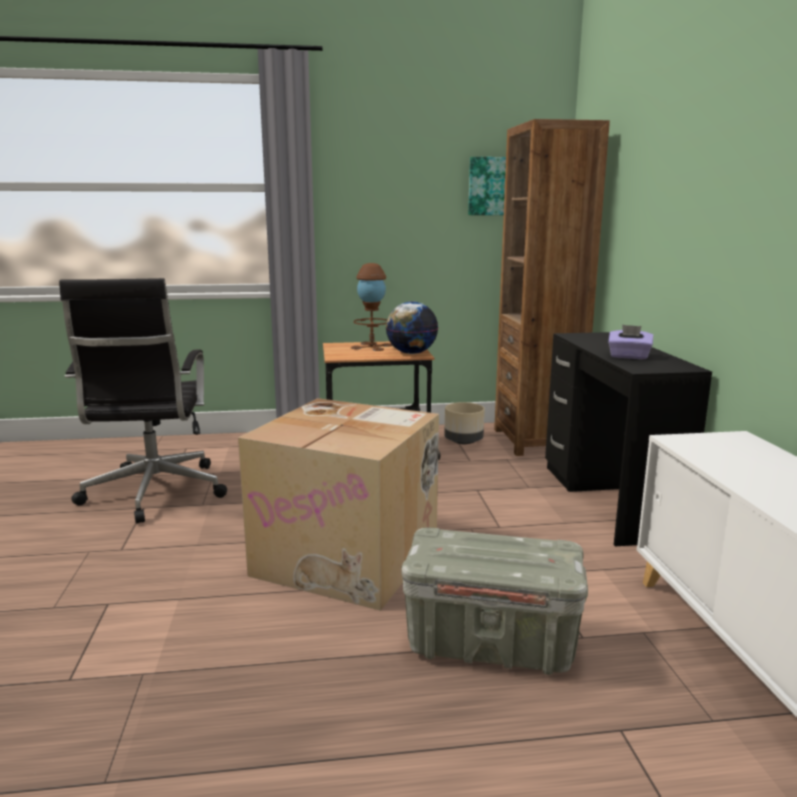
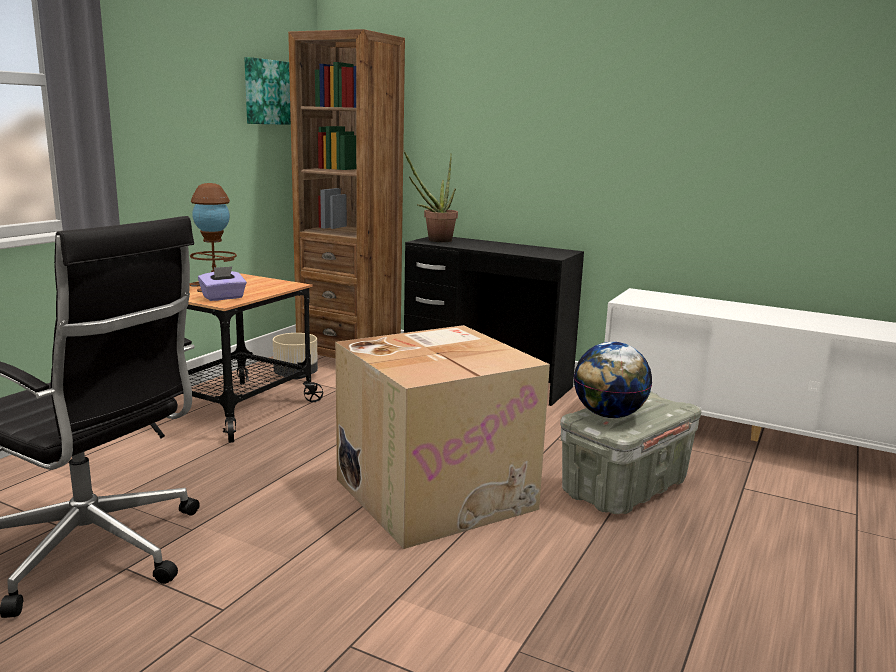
camera: 55 degrees left, 0 degrees up
(411, 353) = (278, 284): globe -> globe (608, 415)
(586, 336) = (435, 240): none -> potted plant
(629, 356) = (516, 250): purple tissue box -> purple tissue box (223, 297)

